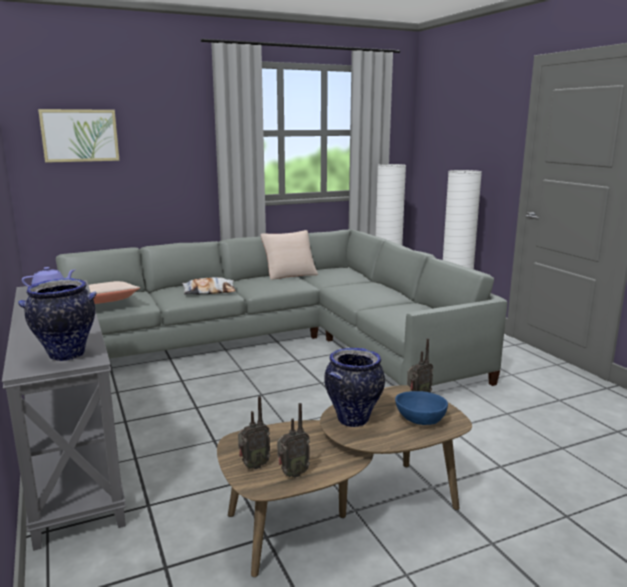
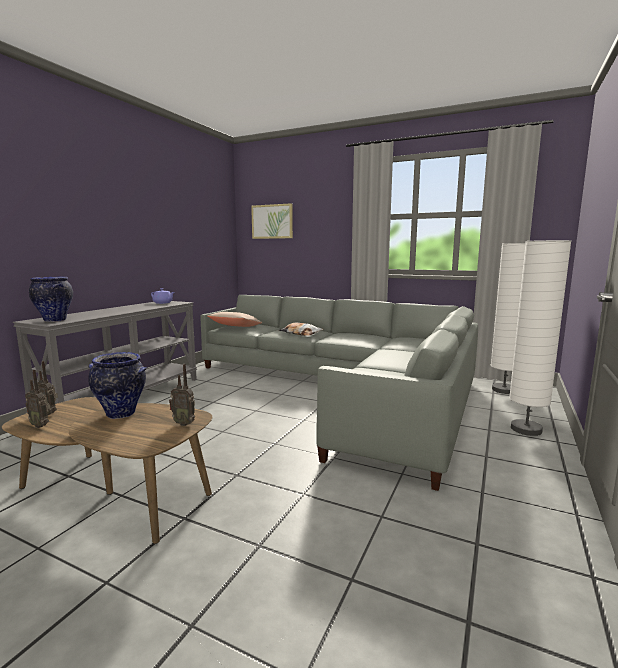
camera: 50 degrees right, 5 degrees down
(289, 274) = (382, 336): beige pillow -> none
(421, 420) = (139, 434): blue bowl -> none

